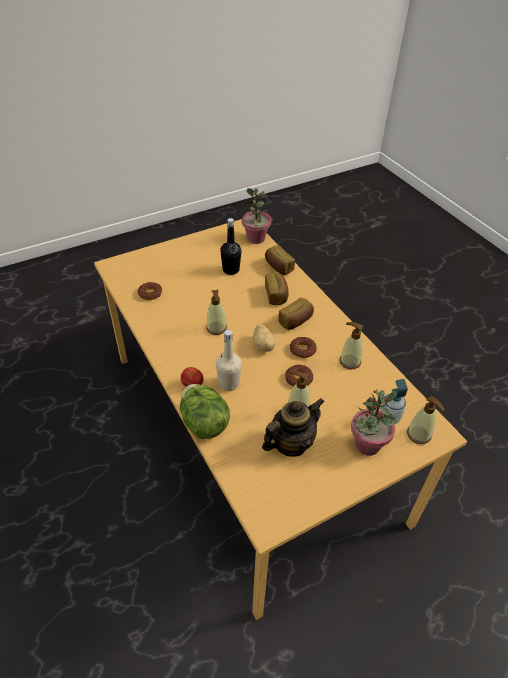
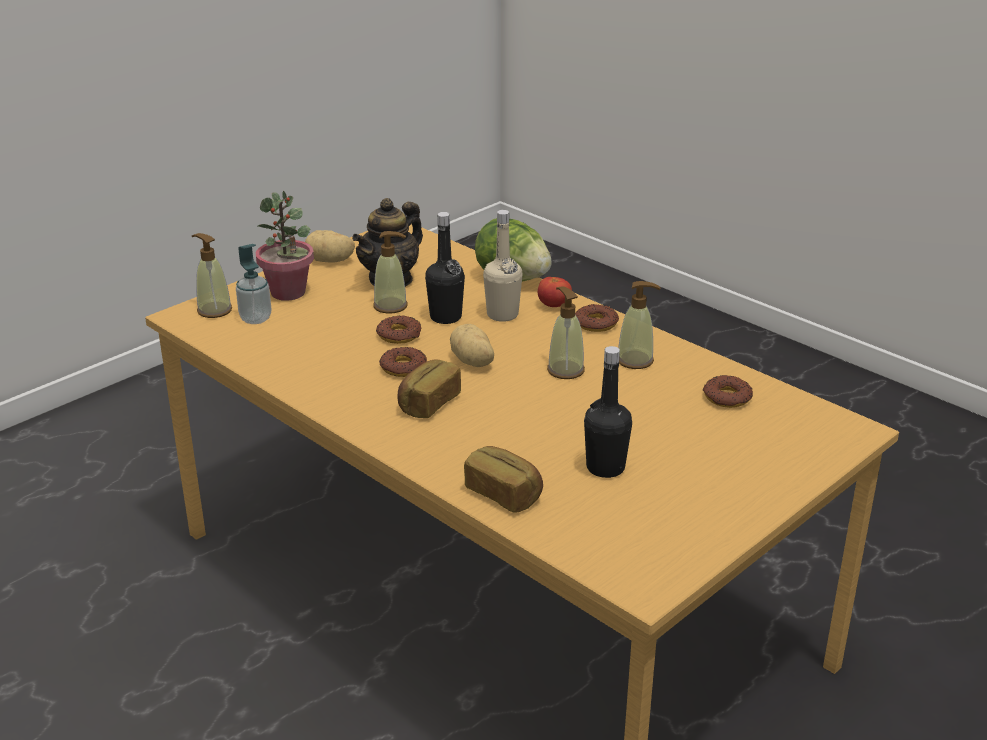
camera: 165 degrees right, 15 degrees down
(177, 361) = (596, 323): none -> donut
(256, 238) = (594, 553): potted plant -> none
(265, 389) = (445, 317): none -> black bottle
(276, 295) = (483, 438): bread -> none
(333, 484) = (330, 261): none -> potato
(349, 361) = (319, 366): soap dispenser -> soap dispenser (635, 360)

